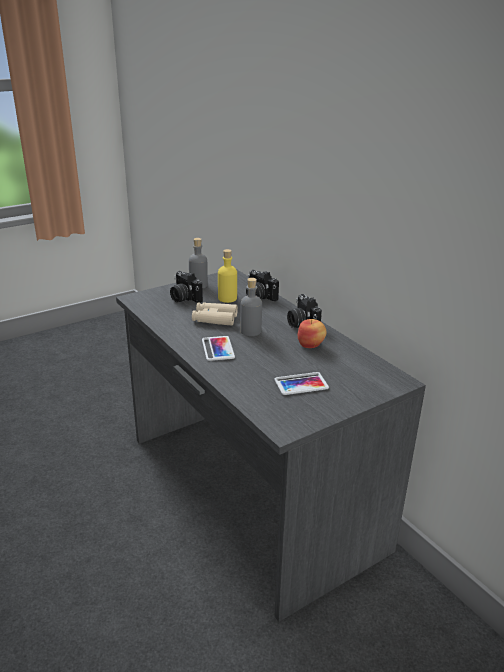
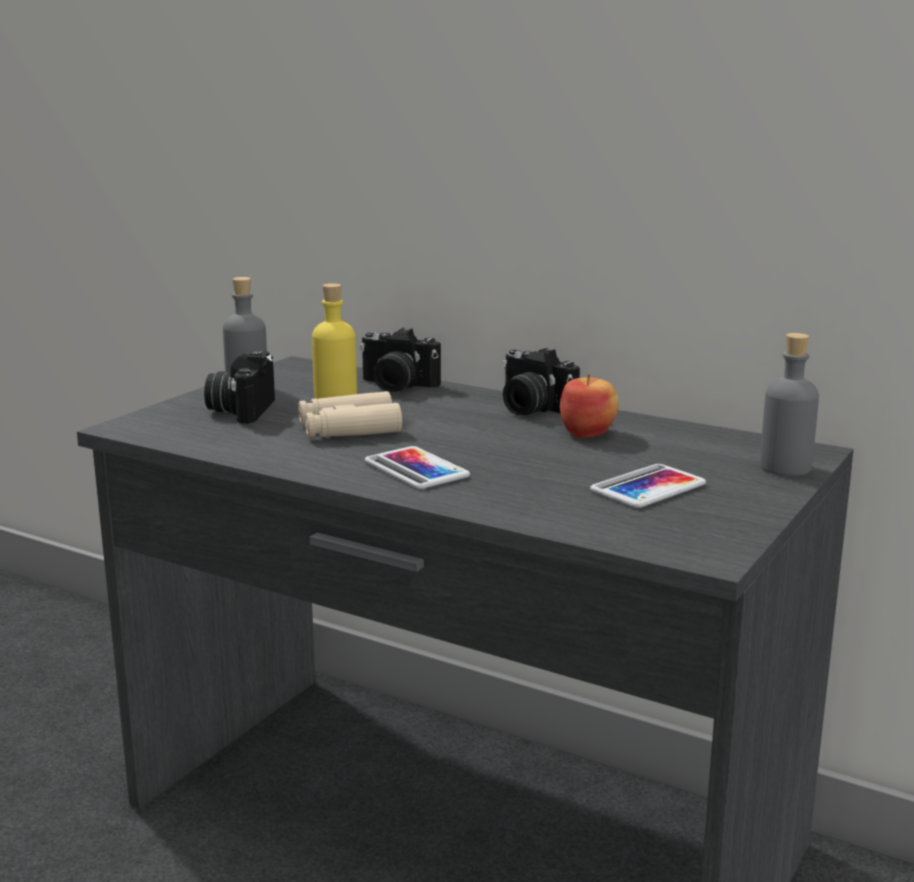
camera: 25 degrees left, 10 degrees down
(184, 298) = (241, 410): camera -> camera turned 75 degrees clockwise
(250, 331) = (447, 434): grey bottle -> grey bottle (785, 467)

